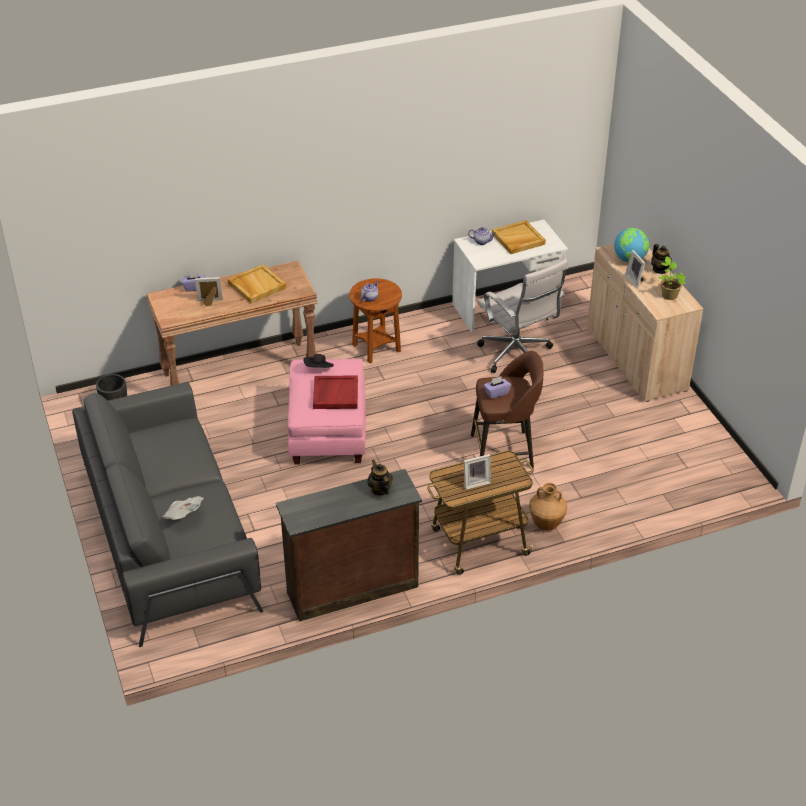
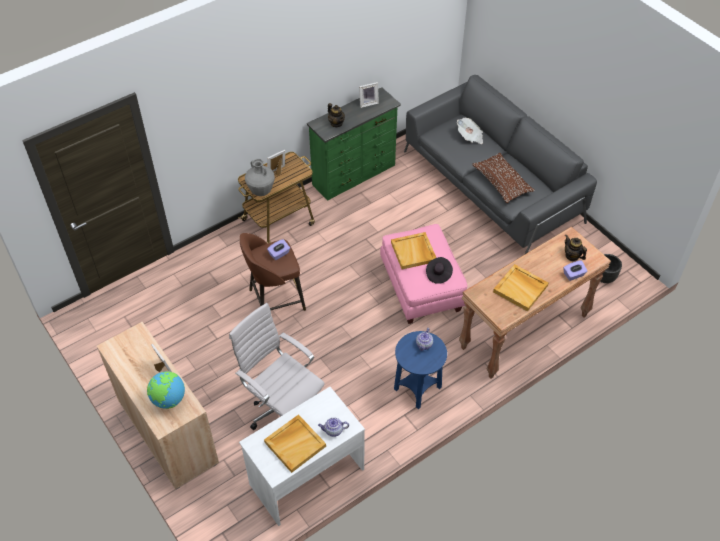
camera: 165 degrees right, 10 degrees up
(183, 448) = (502, 183): none -> brown pillow
(210, 302) = (549, 261): picture frame -> picture frame (368, 103)
(335, 394) = (414, 252): red tray -> beige tray
(351, 588) = (355, 175): brown dresser -> green dresser
(376, 348) = (417, 388): brown side table -> blue side table
(504, 460) = (261, 191): none -> grey vase
(546, 524) = (232, 245): brown vase -> none
(660, 270) = (137, 391): teapot -> teapot (572, 256)
(668, 295) = (129, 356): potted plant -> none

